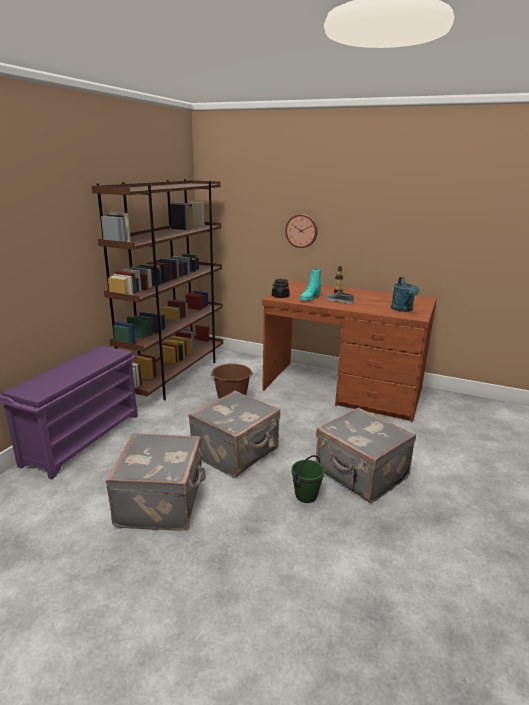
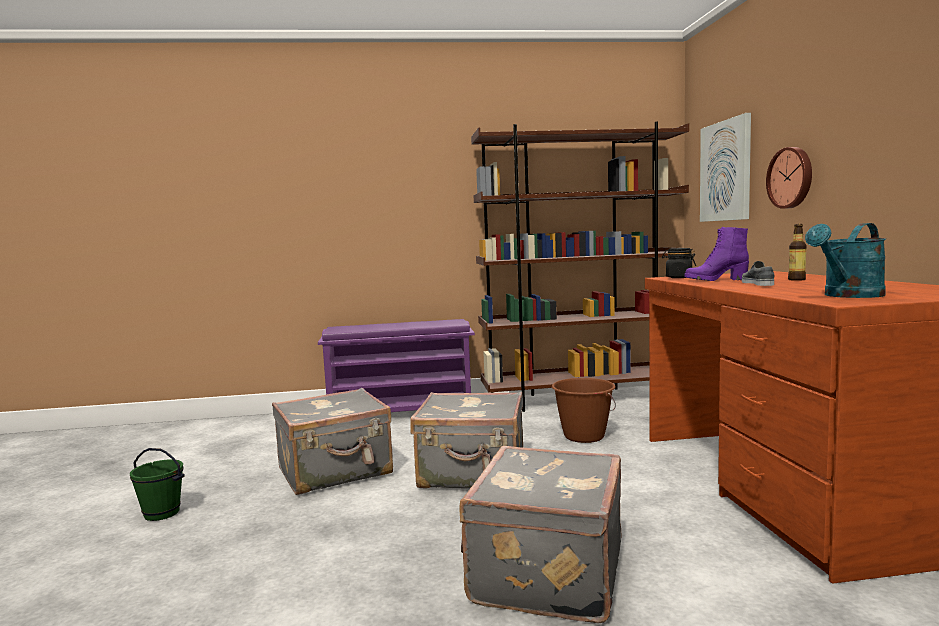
camera: 60 degrees right, 15 degrees down
(243, 216) = (726, 171): none -> picture
(306, 495) = (433, 543): green bucket -> green bucket (162, 513)
(309, 298) = (715, 280): turquoise boot -> purple boot

